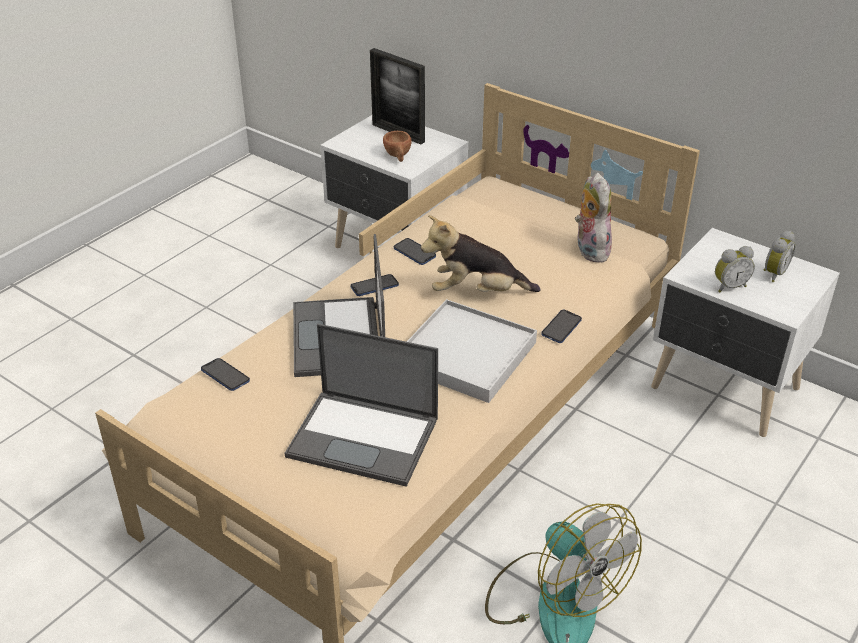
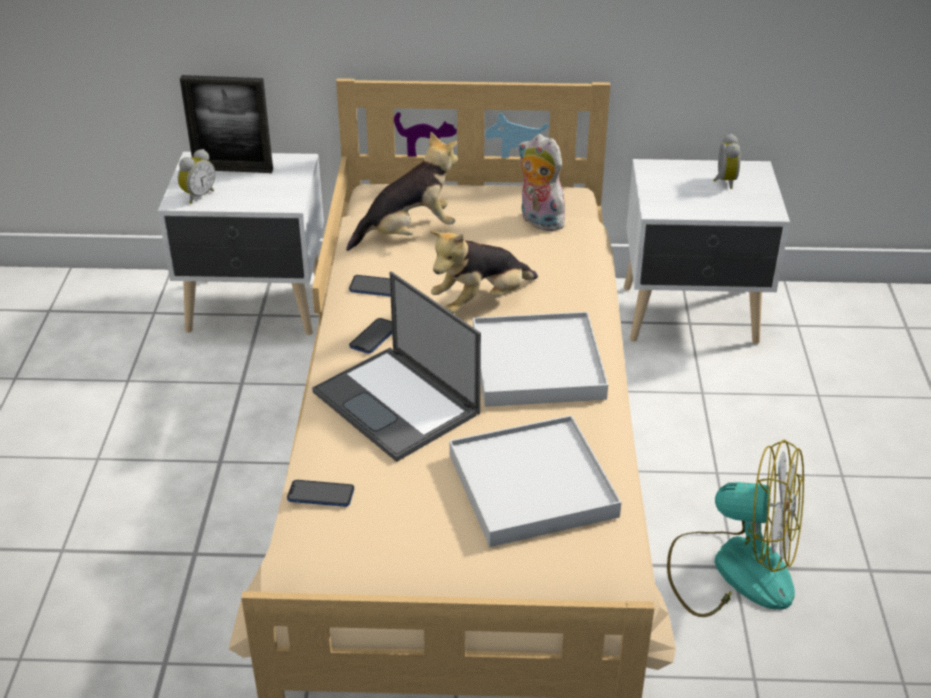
camera: 35 degrees left, 0 degrees up
(365, 437) = (532, 485): laptop -> white tray
(398, 156) = (262, 193): brown cup -> none
(481, 223) = (408, 233): none -> plush toy
(561, 327) = (592, 302): phone -> none
(729, 286) = (702, 206): alarm clock -> alarm clock (198, 195)

